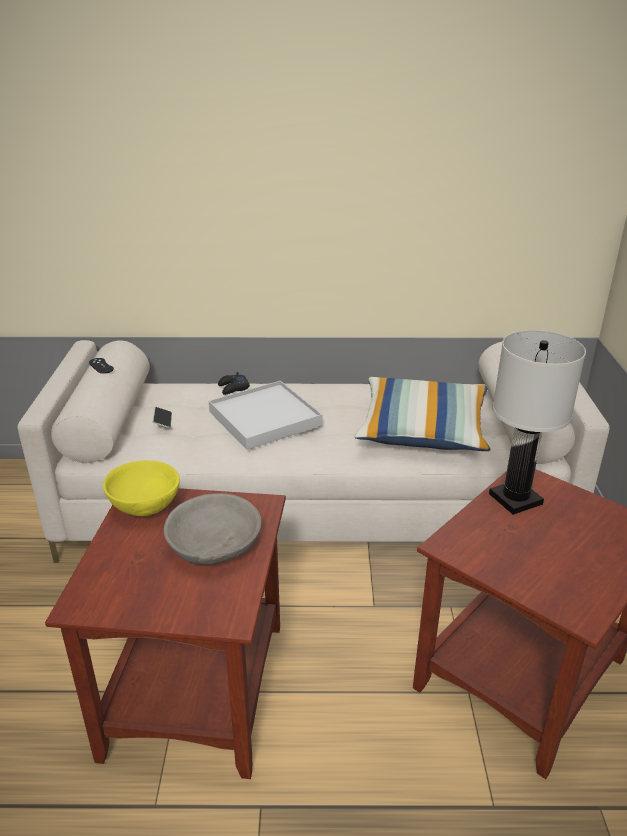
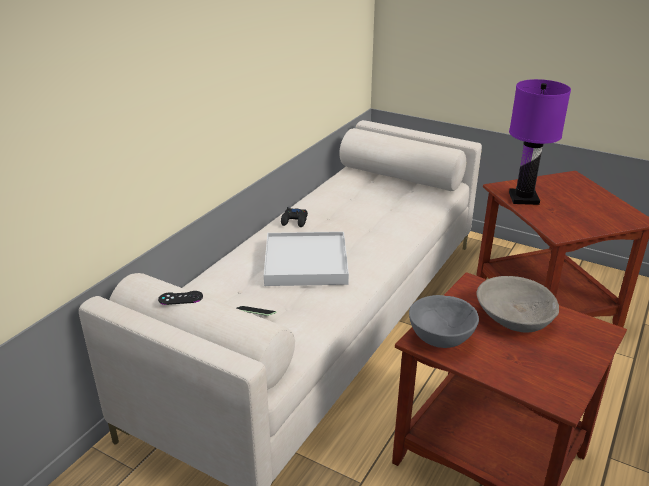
camera: 60 degrees left, 0 degrees up
(145, 506) = (439, 338): yellow bowl -> grey bowl
(233, 388) = (234, 263): black game controller -> black game controller (295, 221)
(423, 431) = (387, 208): pillow -> none
(515, 499) = (524, 198): white table lamp -> purple table lamp

